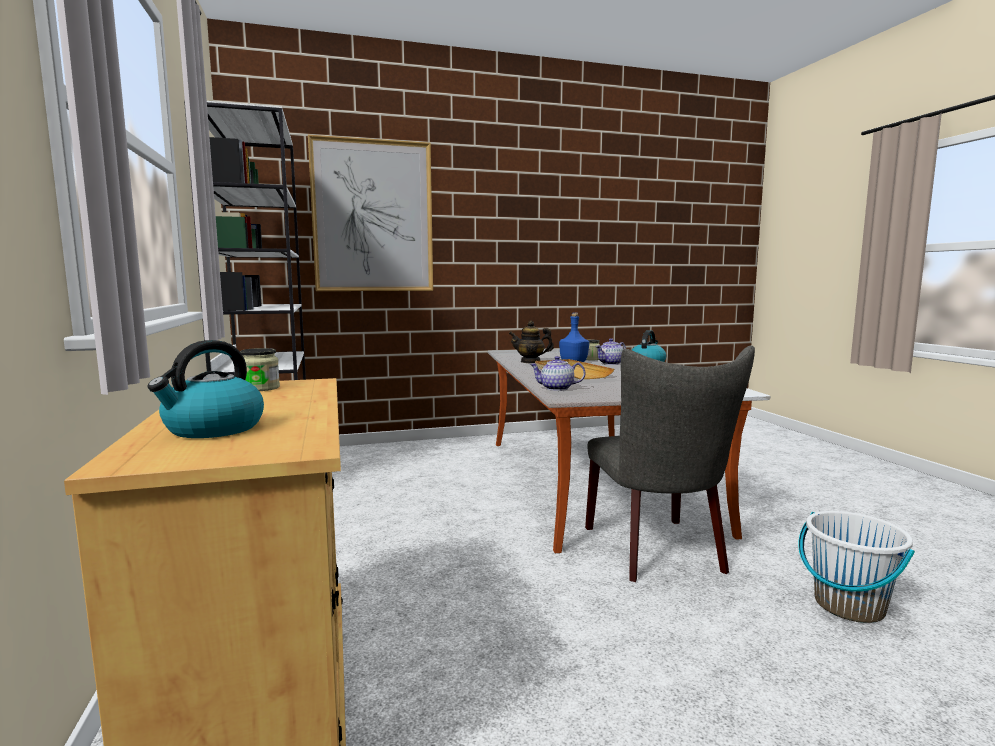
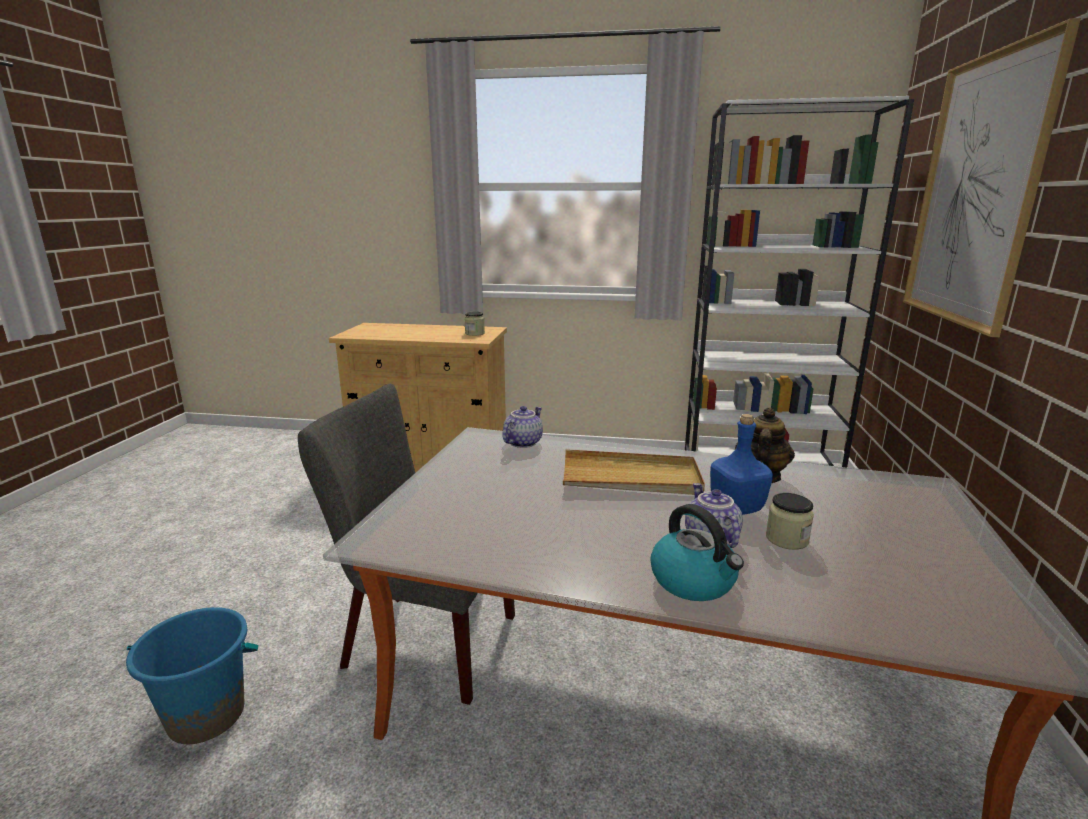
camera: 115 degrees right, 10 degrees up
(213, 429) = (395, 329): kettle -> none
(848, 606) = (207, 715): white bucket -> blue bucket

